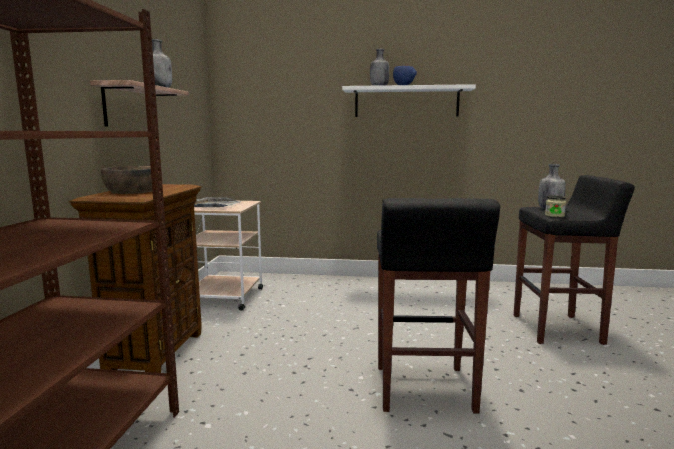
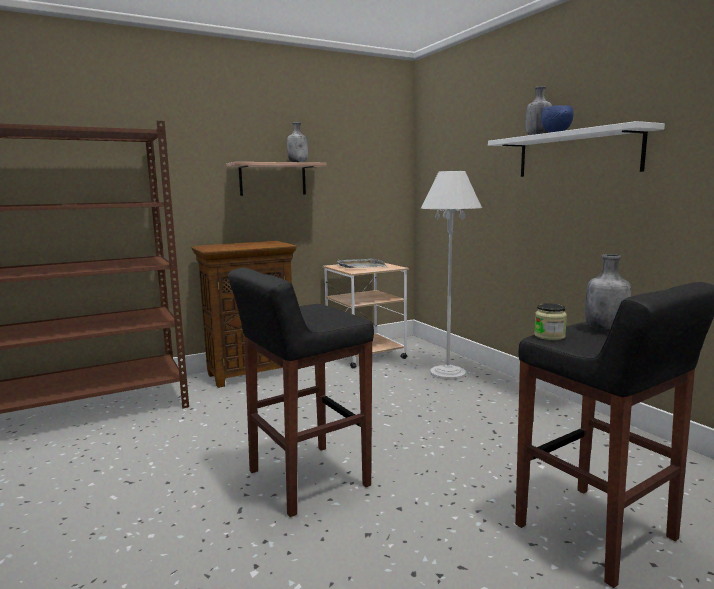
camera: 55 degrees right, 0 degrees up
(133, 191) = (234, 245): brown bowl -> none
(316, 287) = (448, 373): none -> white floor lamp

